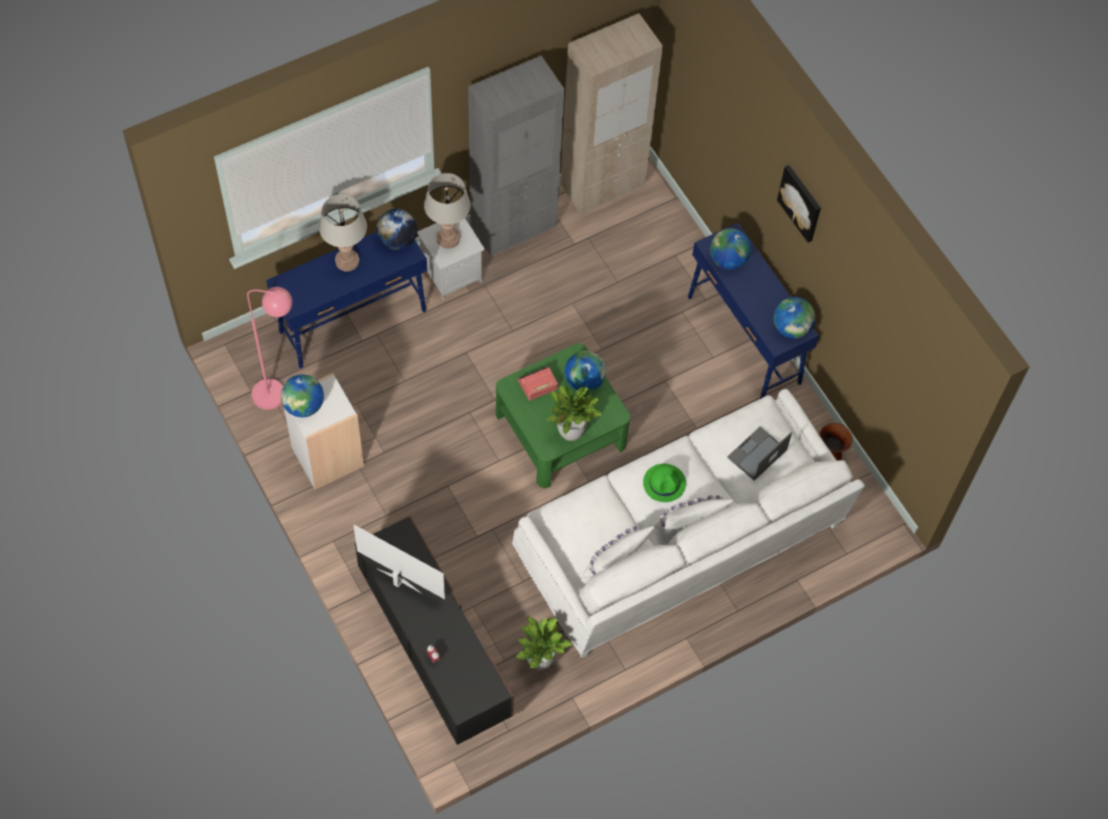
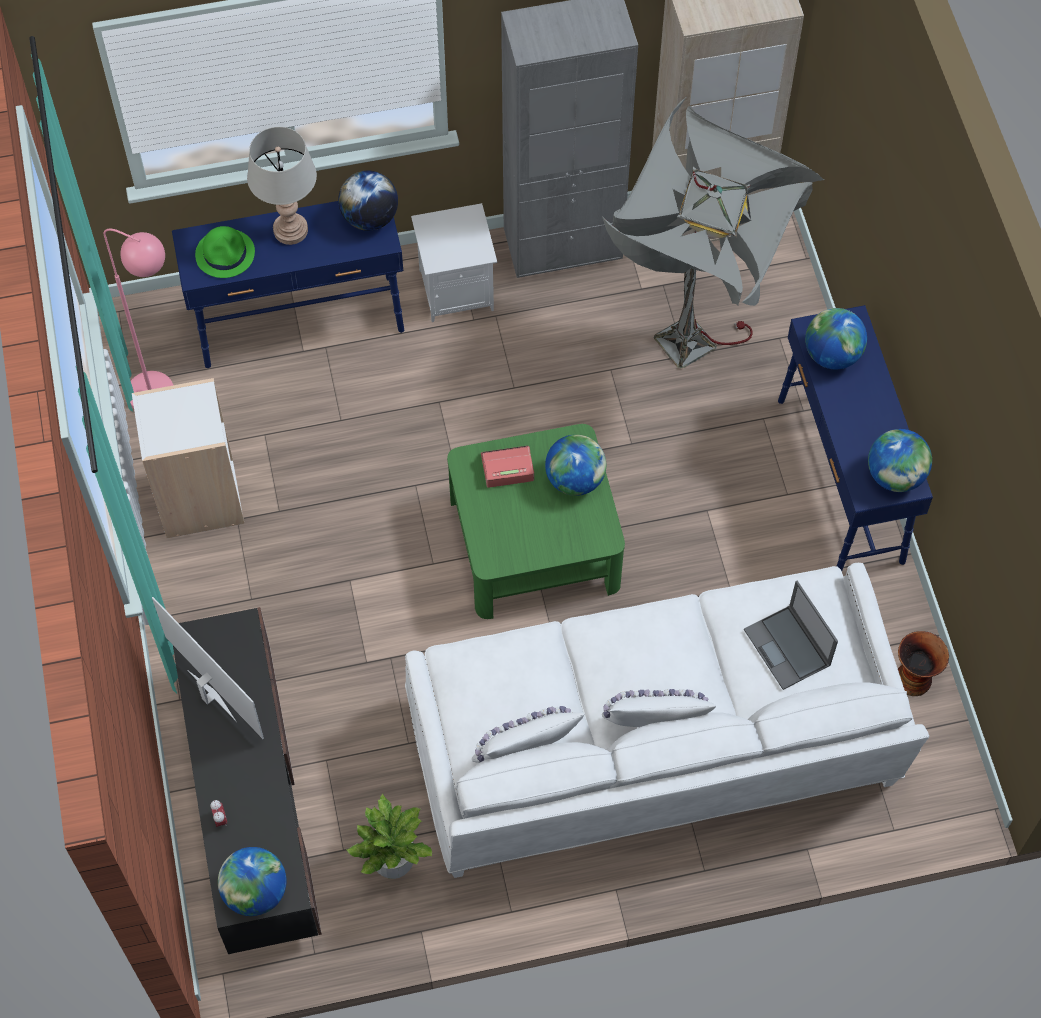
camera: 20 degrees right, 0 degrees up
(304, 406) = (156, 414): globe -> globe (255, 892)
(448, 239) = (451, 235): grey table lamp -> none
(570, 432) = (531, 547): potted plant -> none
(623, 280) = (693, 354): none -> grey floor lamp
(664, 483) = (637, 654): green hat -> green hat (225, 254)
(756, 454) = (788, 648): laptop -> laptop turned 90 degrees counterclockwise
(801, 202) = (940, 286): picture -> none

